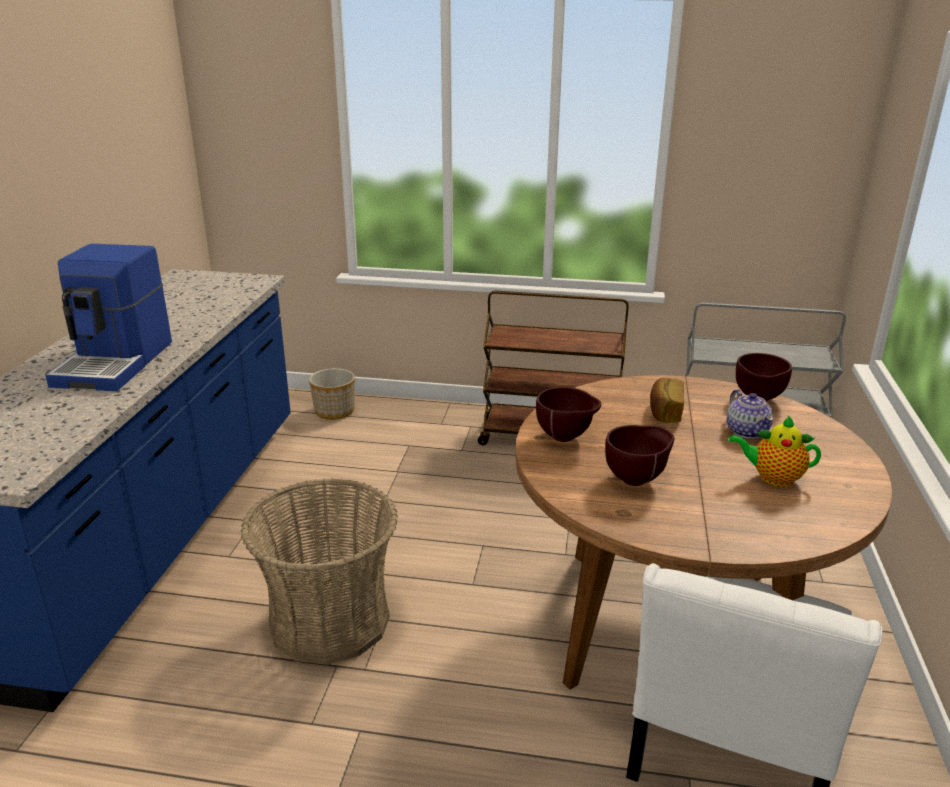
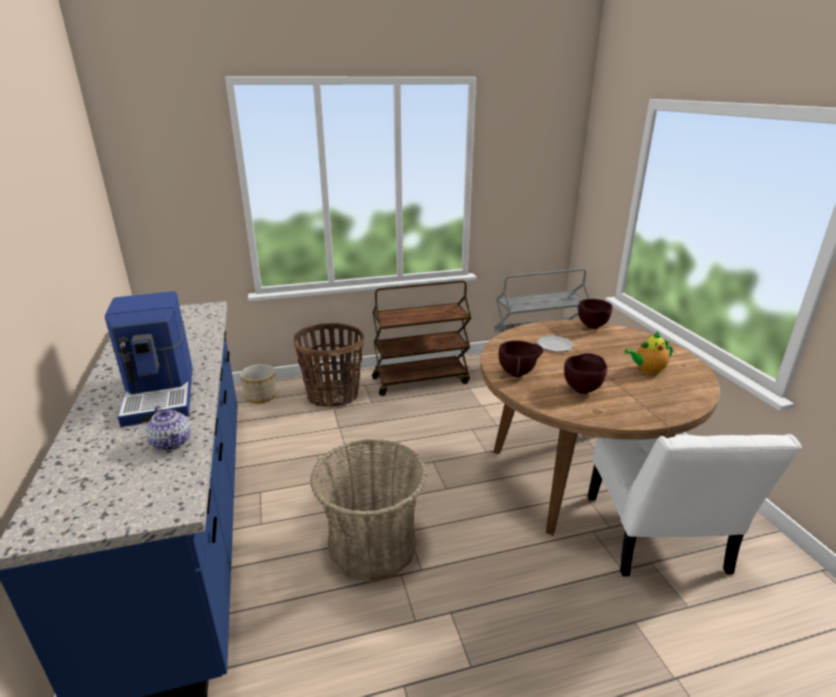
camera: 25 degrees left, 0 degrees up
(420, 430) = (333, 395): none -> basket
(665, 412) = (554, 345): bread -> plate
(747, 431) = (606, 346): teapot -> teapot (172, 442)

